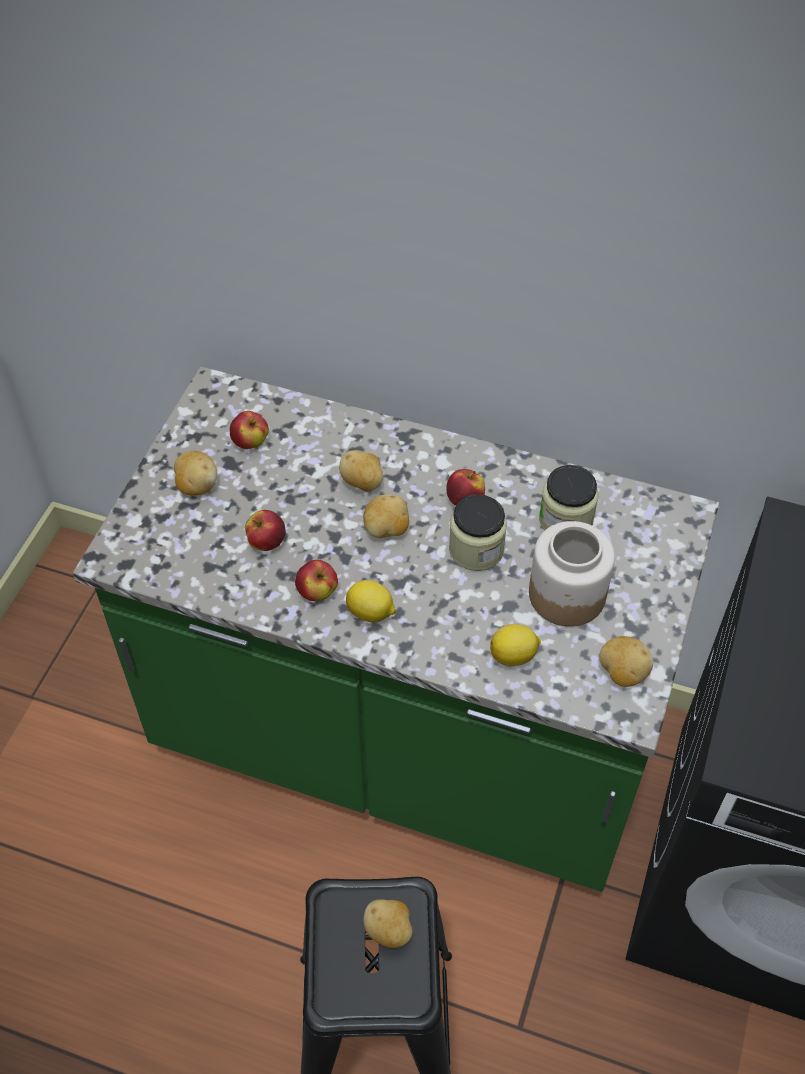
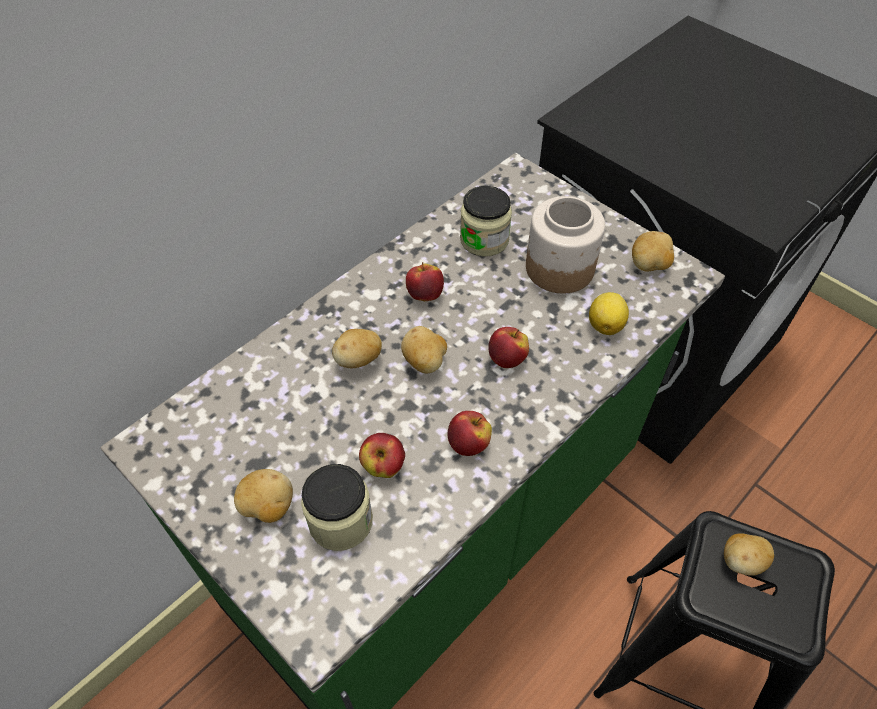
camera: 65 degrees left, 0 degrees up
(250, 442) = (244, 435): apple -> apple (507, 359)
(371, 613) = (514, 409): lemon -> none
(476, 549) = (483, 307): jar -> jar (340, 521)

